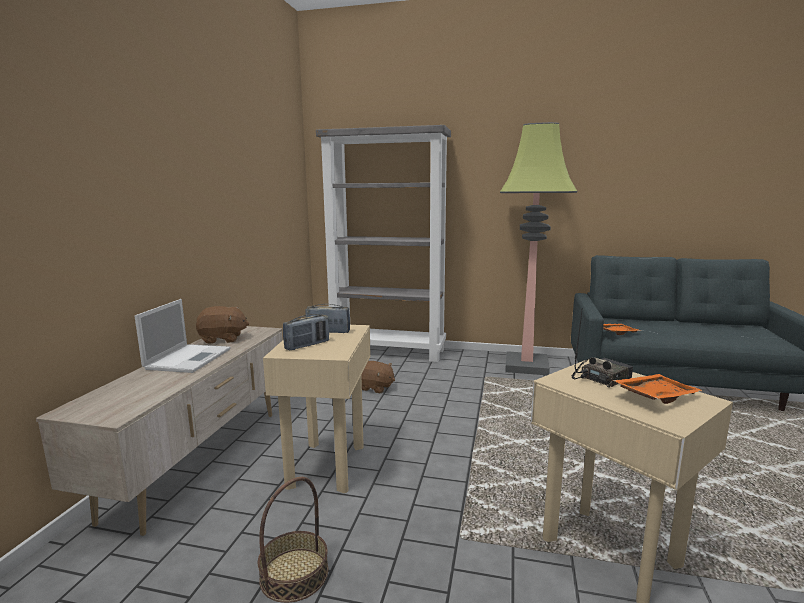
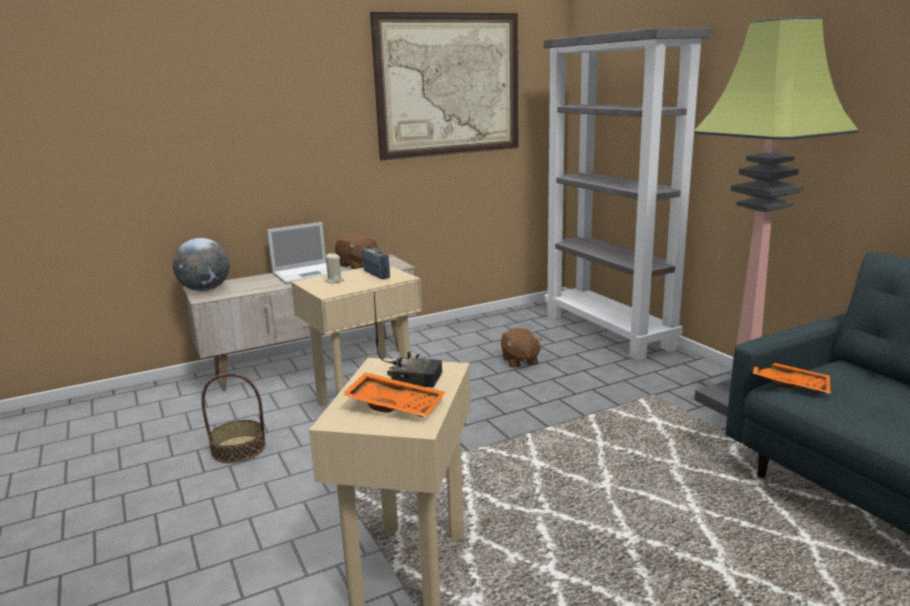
camera: 50 degrees right, 5 degrees up
(93, 409) = (205, 290): none -> globe
(250, 160) = (449, 85): none -> picture
(307, 345) = (334, 281): radio -> beige candle

